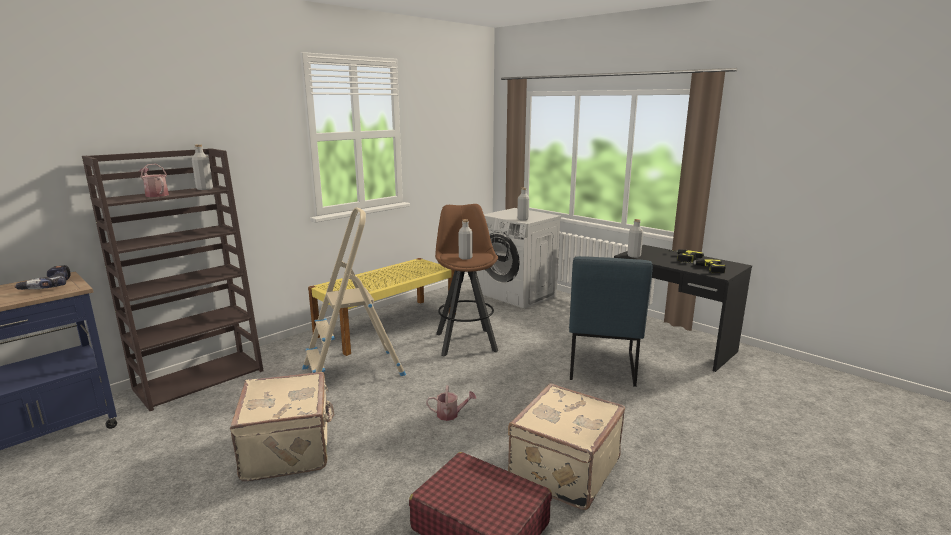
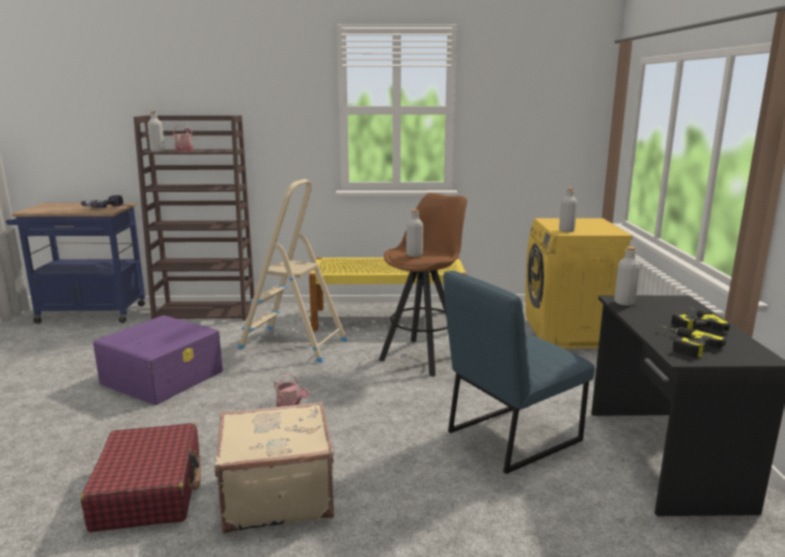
camera: 45 degrees right, 0 degrees up
(204, 189) = (226, 150): grey bottle -> grey bottle (157, 151)
(289, 449) = (163, 377): beige suitcase -> purple storage box
(517, 296) = (568, 334): white washing machine -> yellow washing machine

